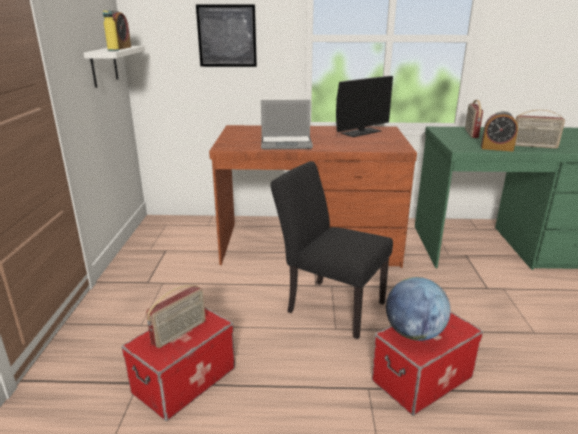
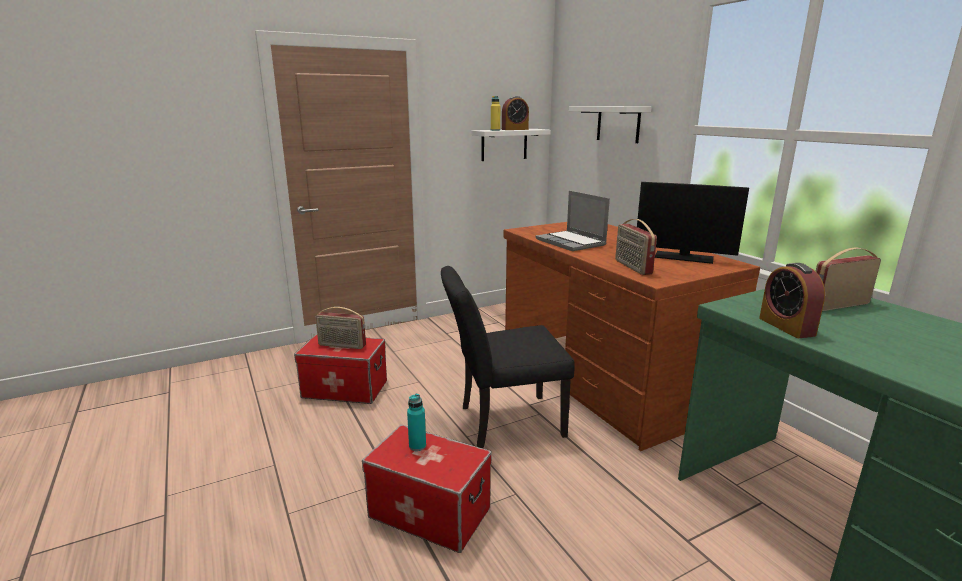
camera: 60 degrees right, 5 degrees down
(227, 36) = (618, 123): picture -> white shelf
(329, 305) = (503, 422): black chair -> black chair turned 105 degrees counterclockwise
(414, 333) = (417, 446): globe -> turquoise bottle
(534, 146) = (875, 351): radio -> radio (632, 267)

